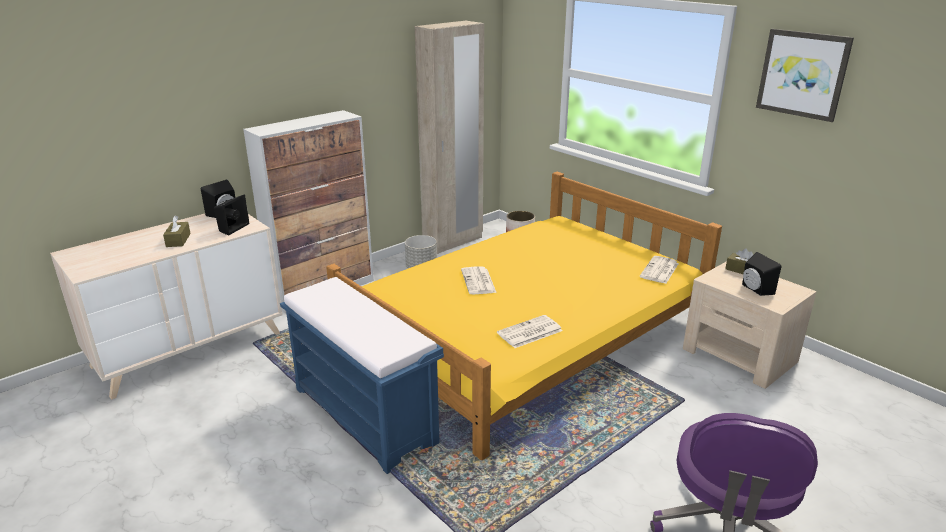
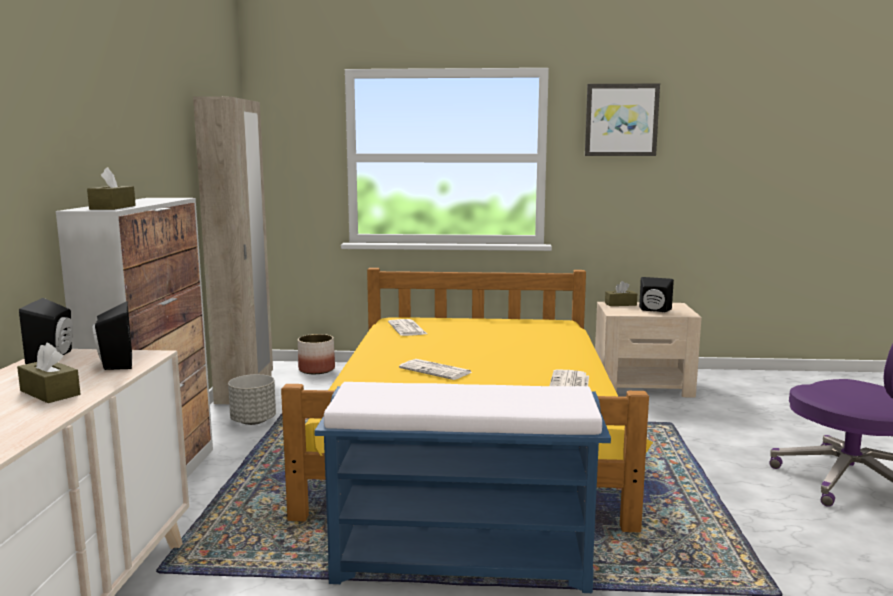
camera: 45 degrees left, 15 degrees down
(273, 129) = (113, 207): none -> brown tissue box
(659, 271) = (555, 325): newspaper -> newspaper (408, 329)

